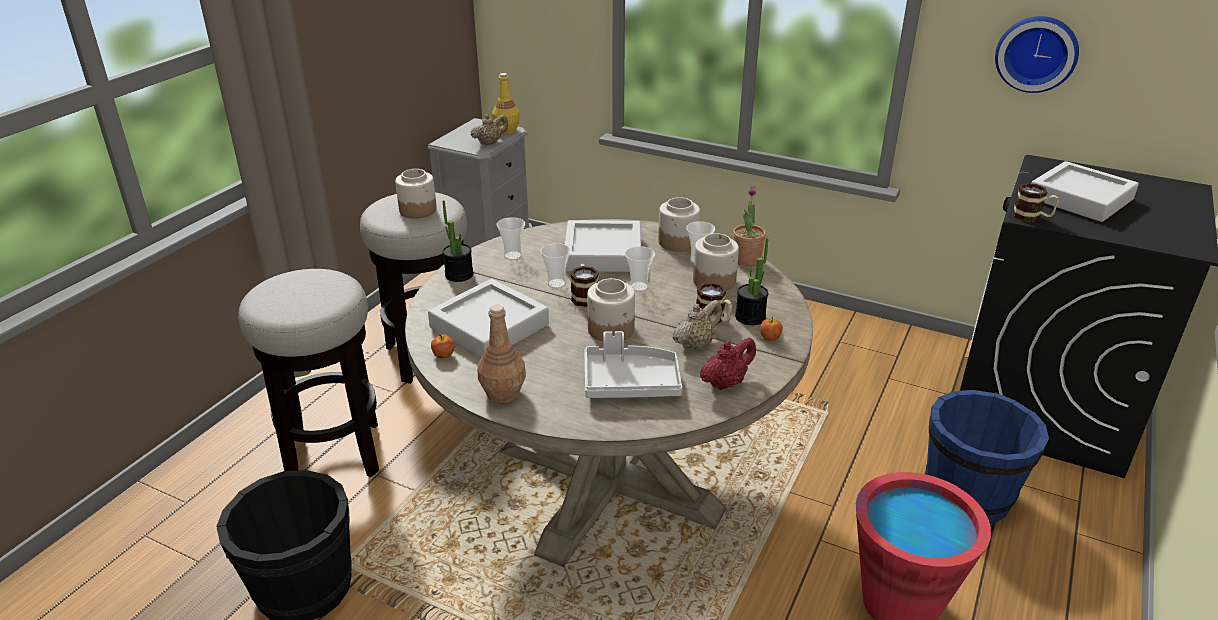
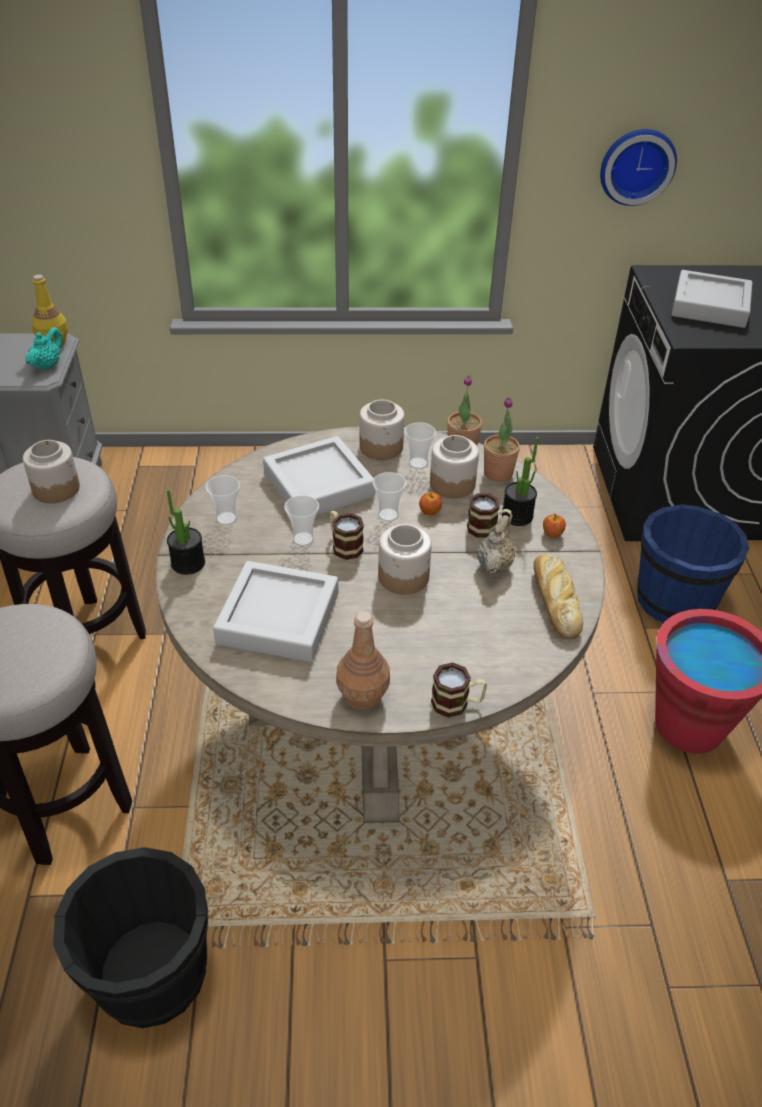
camera: 30 degrees left, 10 degrees up
(443, 355) = (261, 673): apple -> apple (430, 511)
(490, 143) = (47, 365): beige teapot -> turquoise teapot
(630, 383) = (473, 633): grey tray -> none
(725, 383) = (555, 599): red teapot -> bread
(763, 284) = (498, 473): none -> potted plant
(1032, 217) = (691, 337): mug -> mug (457, 703)

